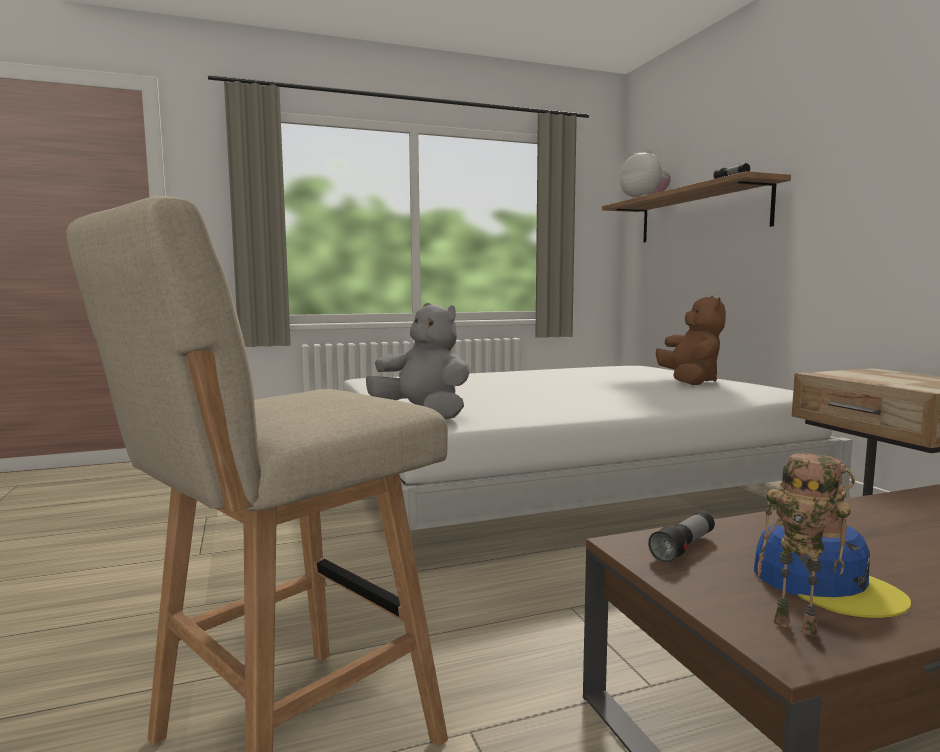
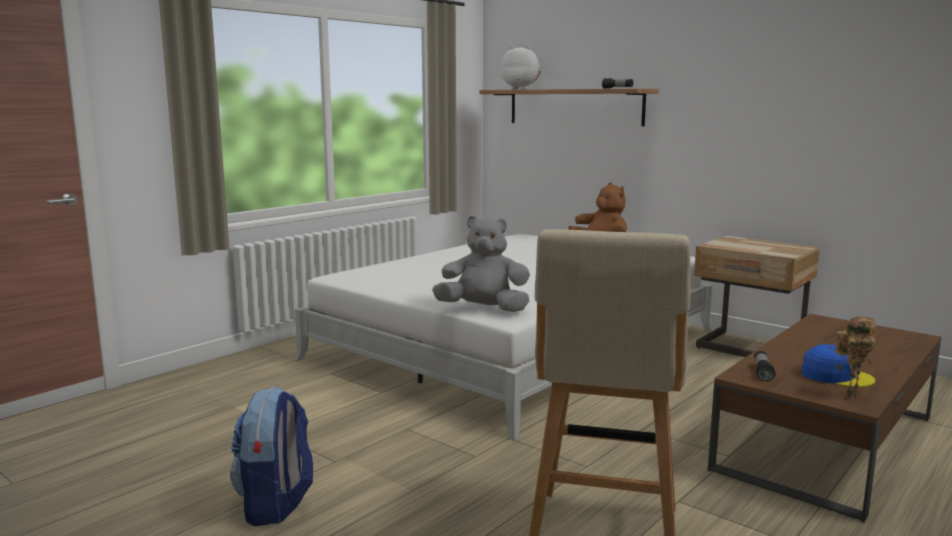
camera: 30 degrees left, 5 degrees up
(82, 581) = (276, 504): none -> backpack
(799, 626) = (850, 395): toy robot -> toy robot turned 45 degrees counterclockwise

